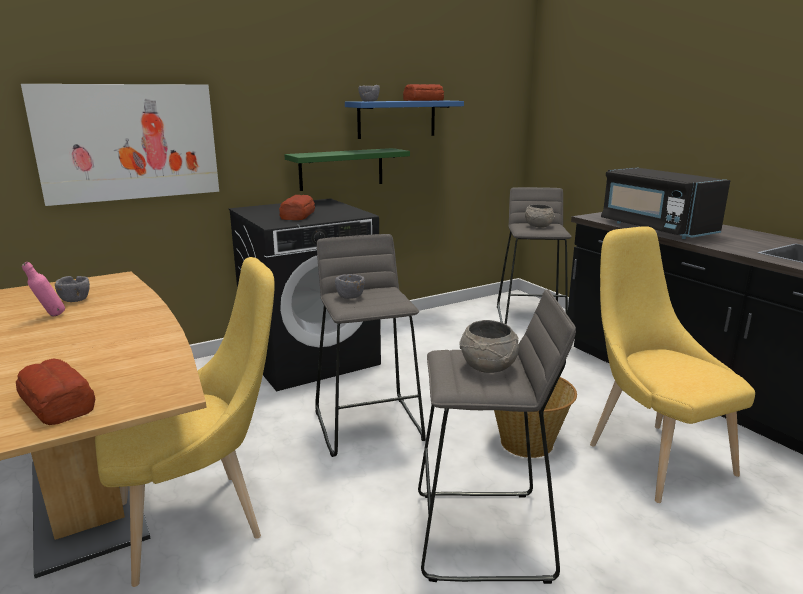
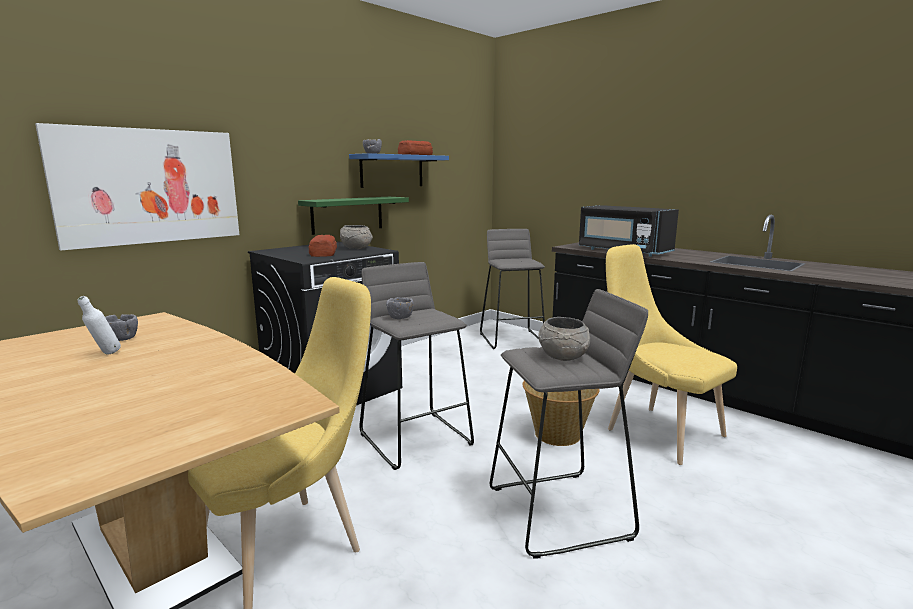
camera: 15 degrees left, 5 degrees down
(50, 317) = (104, 355): pink bottle -> white bottle
(58, 402) = (180, 425): bread -> none
(538, 226) = (515, 260): grey bowl -> grey bowl (356, 248)

